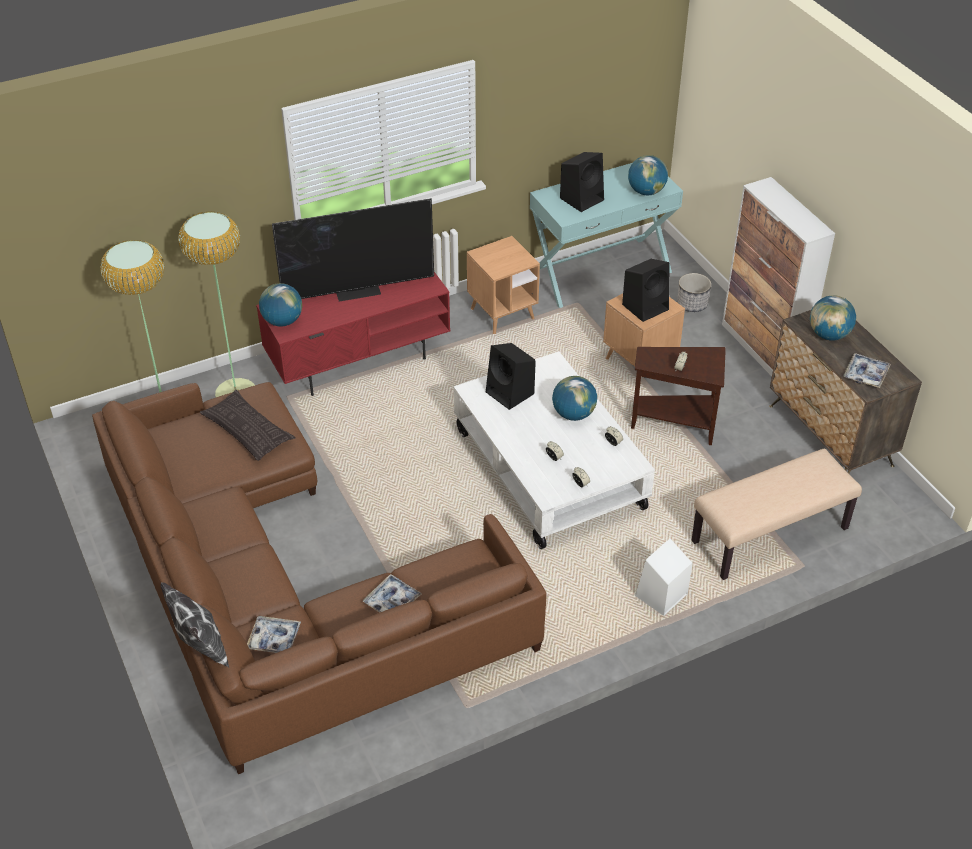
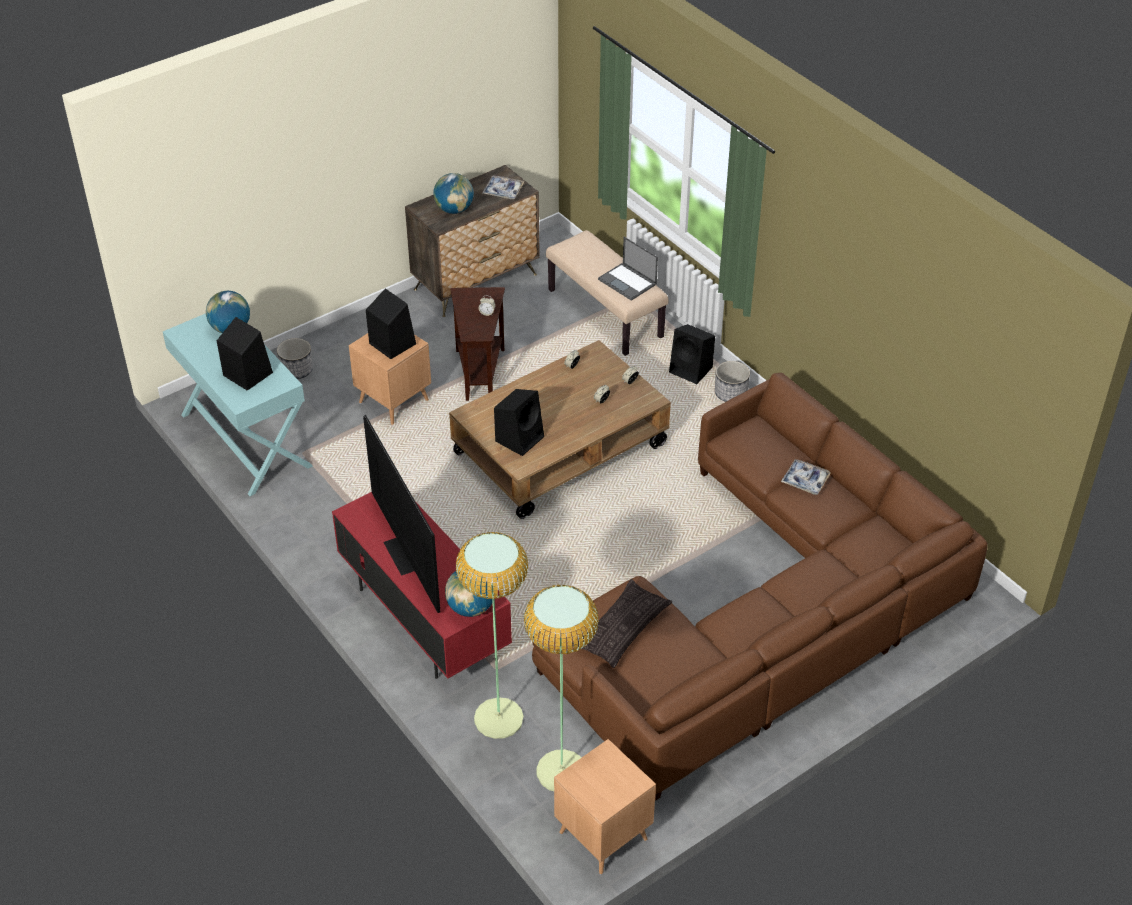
camera: 100 degrees left, 0 degrees up
(201, 649) = (942, 551): pillow -> none
(274, 639) = (876, 548): tray -> none
(502, 314) = (327, 510): brown side table -> brown side table (603, 836)
(548, 469) = (560, 450): white coffee table -> brown coffee table
(573, 414) = (539, 394): globe -> none
(615, 624) = (731, 394): none -> planter
(660, 596) = (692, 370): white speaker -> black speaker
(749, 502) = (628, 282): none -> laptop
(762, 349) = (362, 322): cabinet -> none

